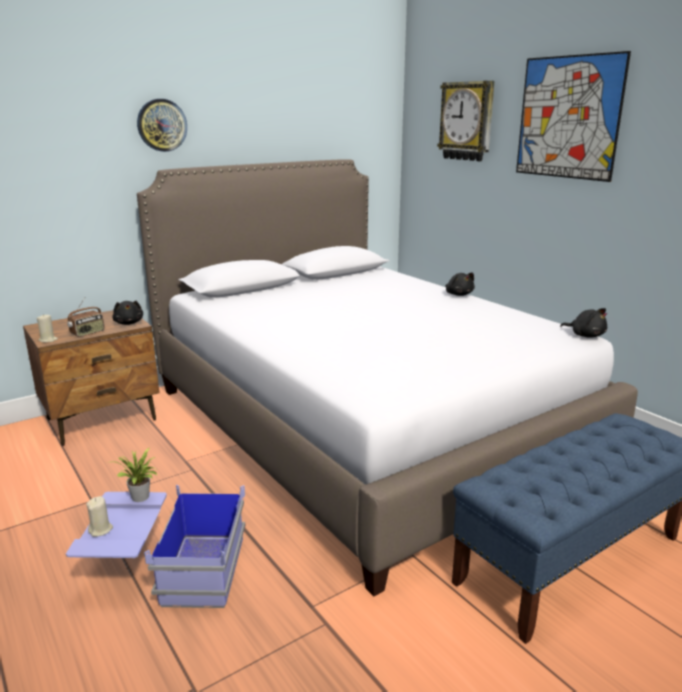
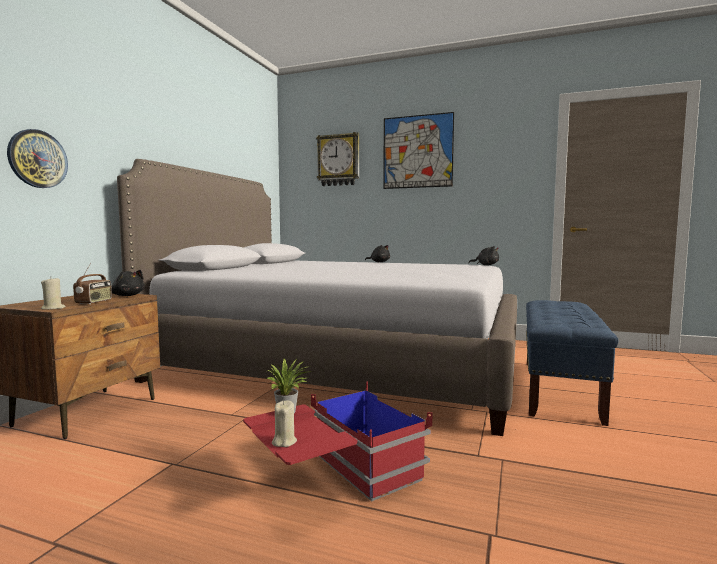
camera: 35 degrees left, 15 degrees down
(162, 125) = (132, 123): wall clock -> wall clock (37, 159)
(166, 571) = (335, 479): blue storage box -> red storage box

